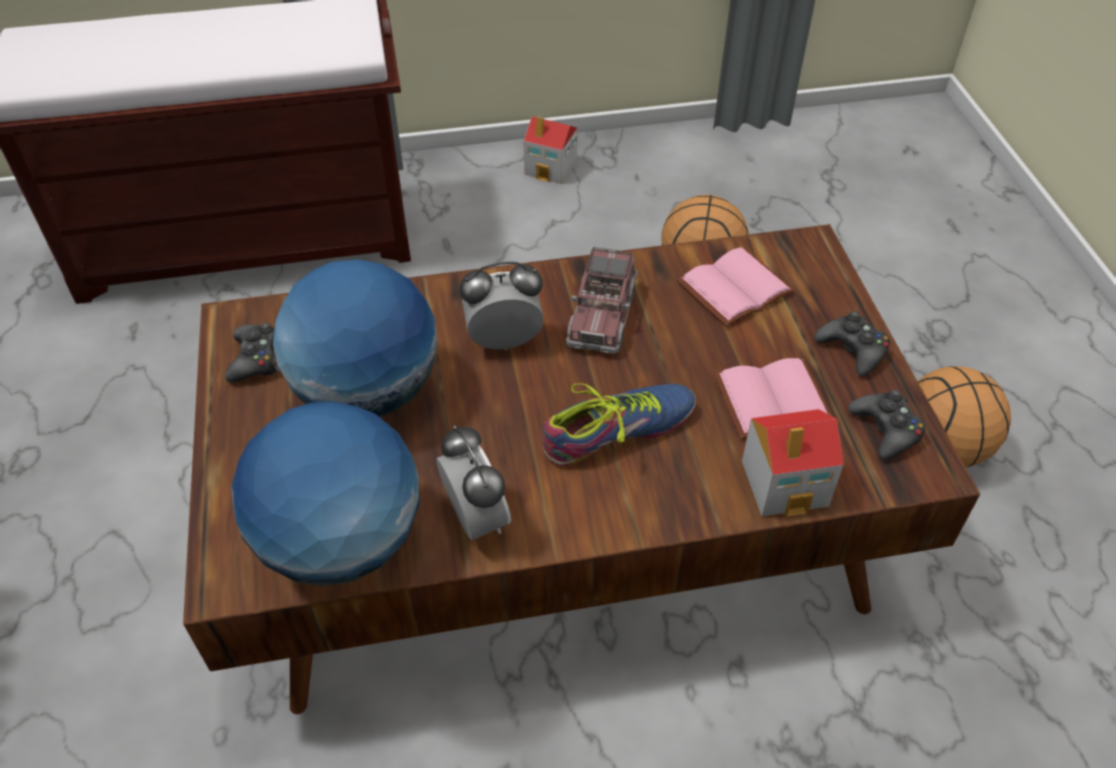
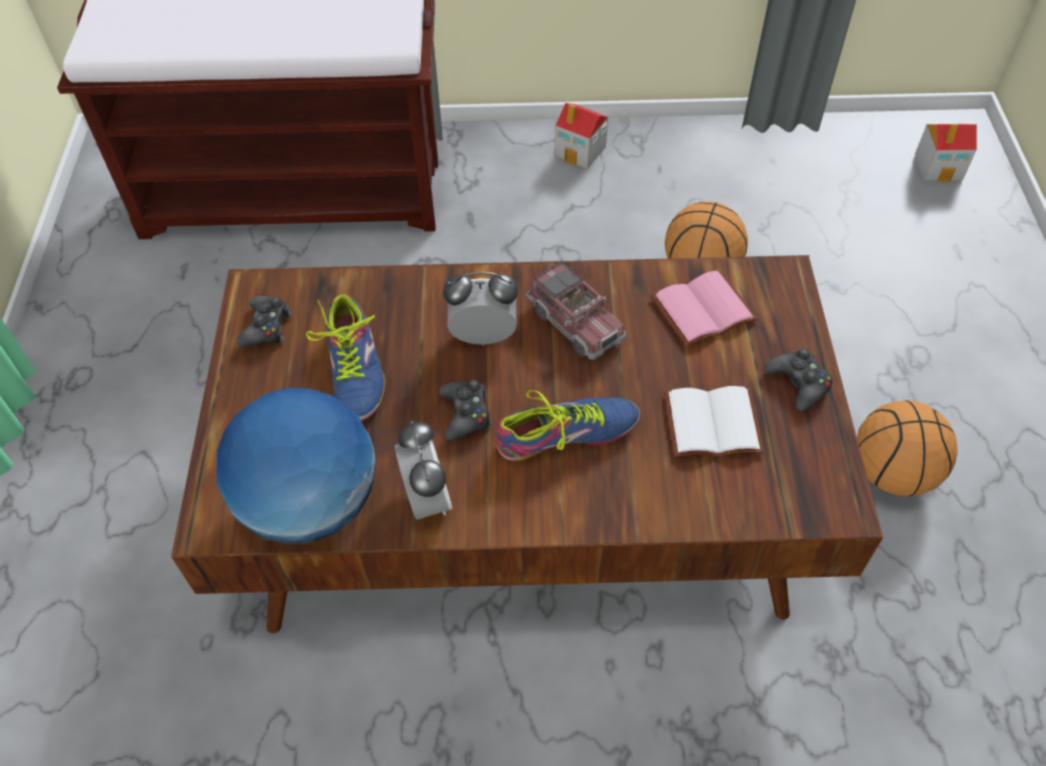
camera: 10 degrees right, 5 degrees up
(367, 392) = (355, 370): globe -> shoe
(602, 316) = (575, 322): toy truck -> toy truck turned 60 degrees counterclockwise
(772, 404) = (711, 426): pink book -> white book
(785, 483) = (706, 503): toy house -> toy house (939, 167)
(886, 430) = (810, 465): black game controller -> black game controller (466, 414)

